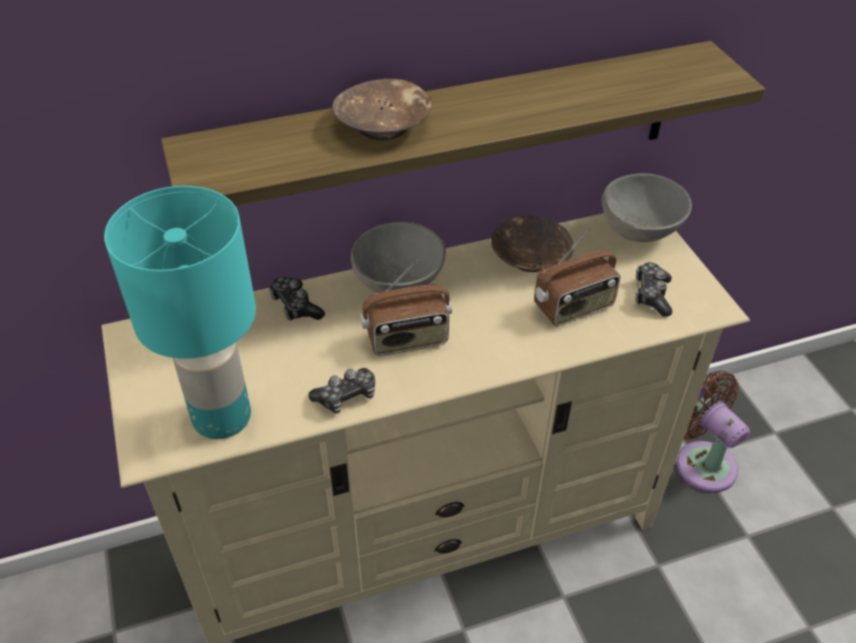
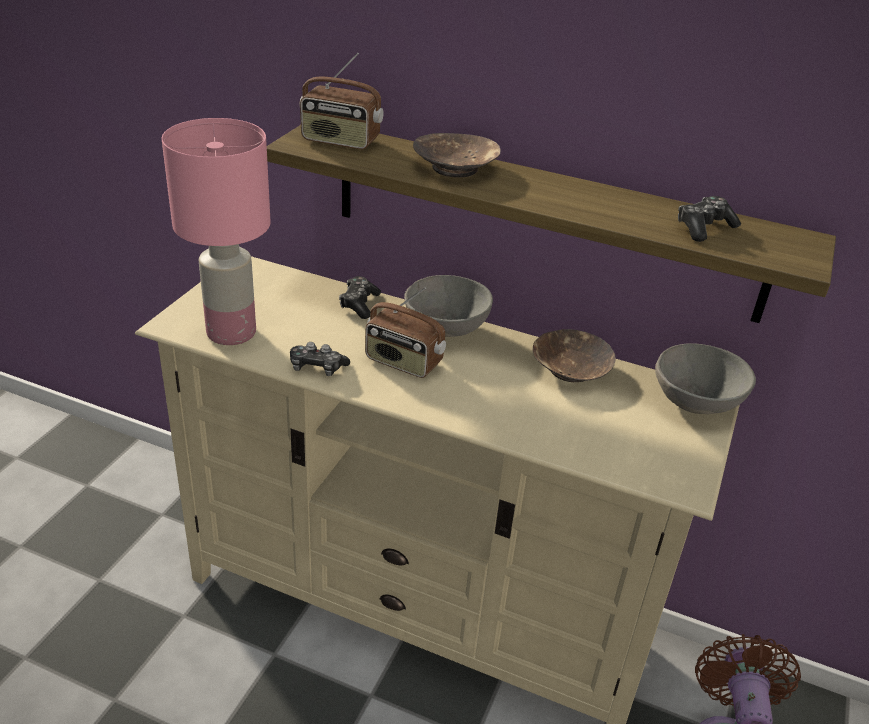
camera: 40 degrees right, 10 degrees down
(221, 415) = (232, 332): turquoise table lamp -> pink table lamp
(574, 308) = (557, 417): radio -> radio (340, 141)
(651, 295) = (639, 448): game controller -> game controller (704, 228)

